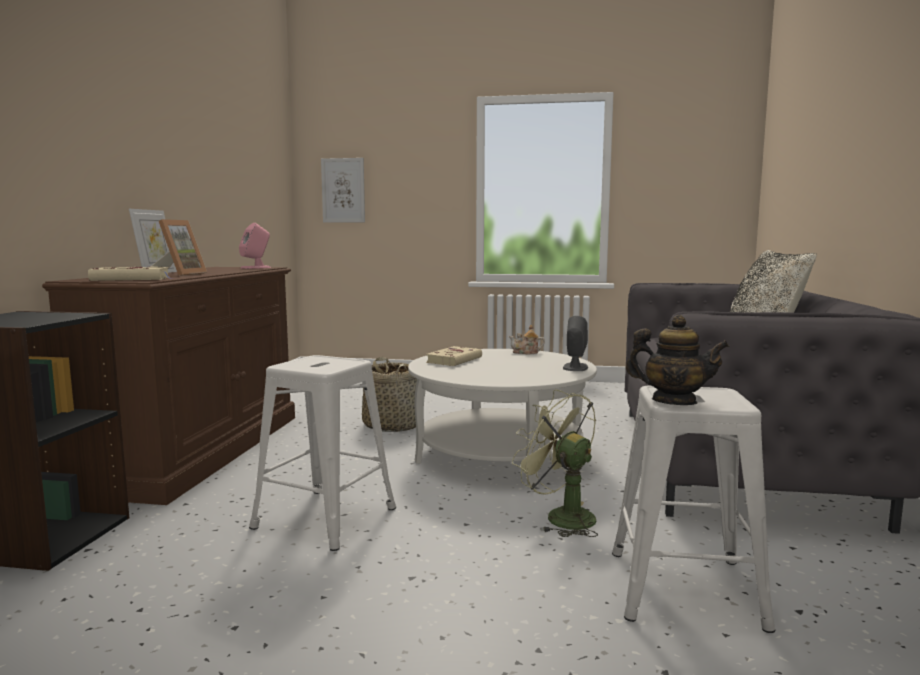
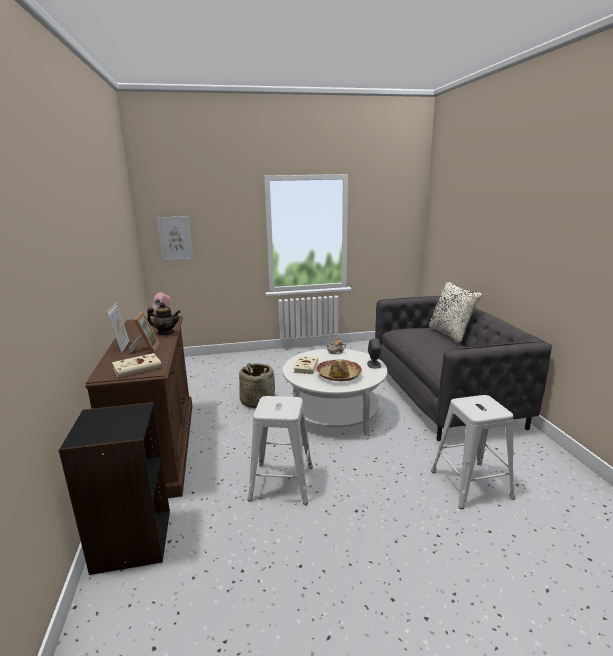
camera: 20 degrees left, 10 degrees up
(496, 371) = (338, 375): none -> hat
(560, 517) = (394, 453): green fan -> none
(673, 401) = (476, 413): teapot -> teapot (165, 333)

